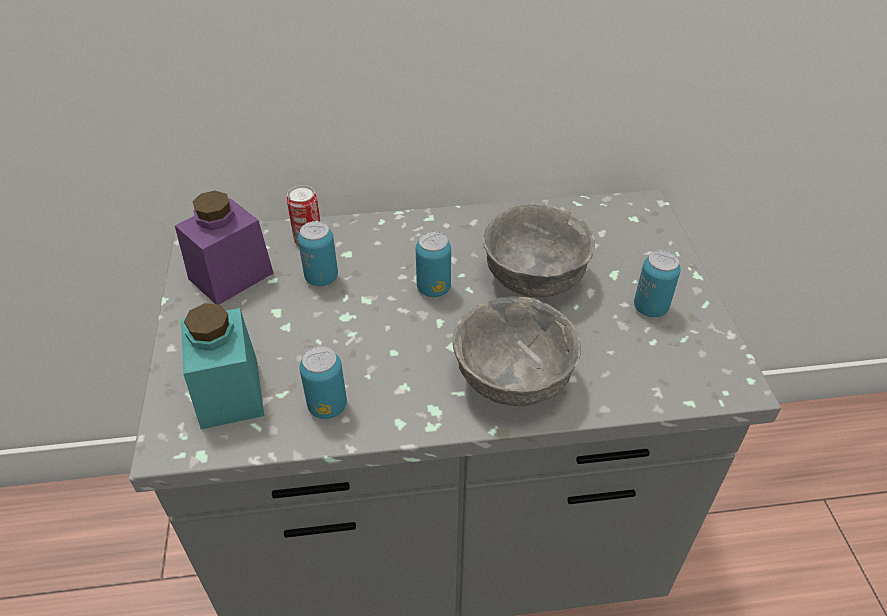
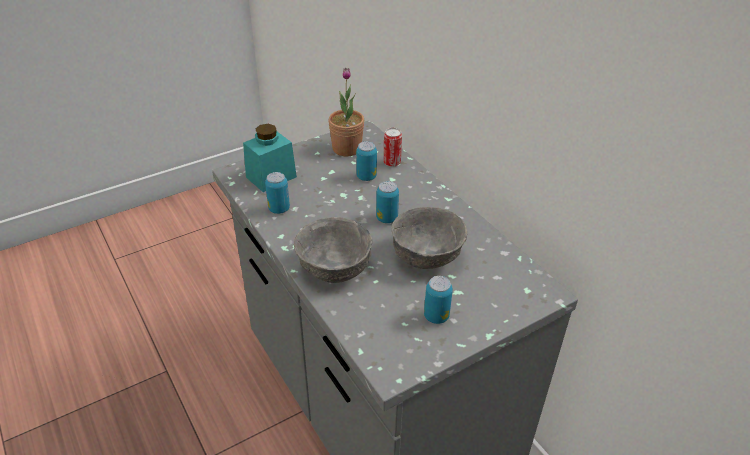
camera: 65 degrees right, 5 degrees down
(231, 276) = (347, 148): purple jar -> potted plant

